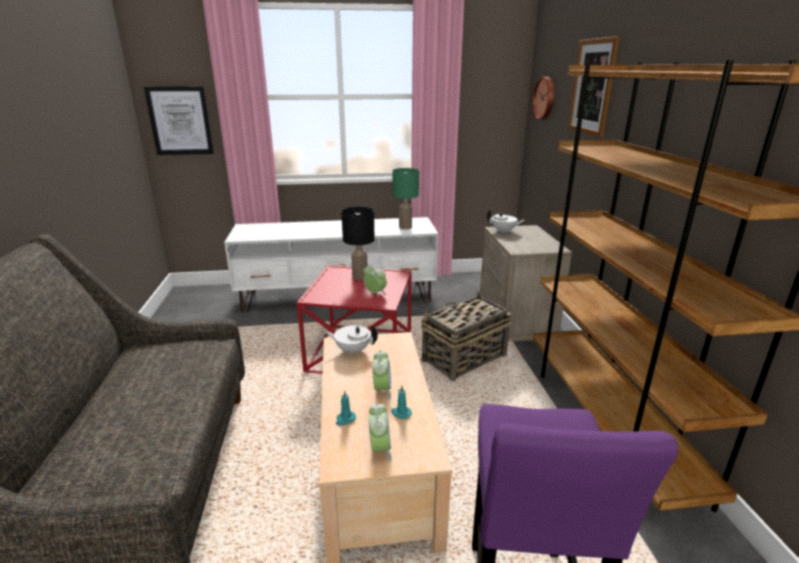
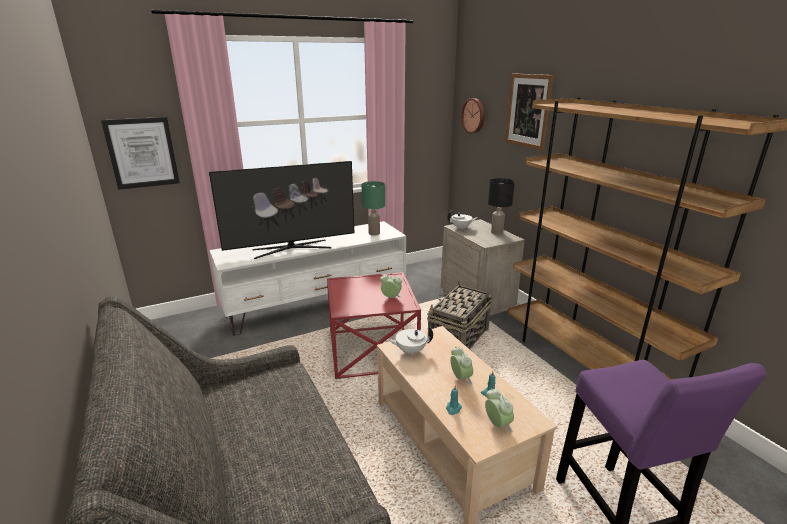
camera: 20 degrees left, 0 degrees up
(308, 231) = (291, 248): none -> television
(360, 277) = (366, 285): black table lamp -> black table lamp (497, 232)

